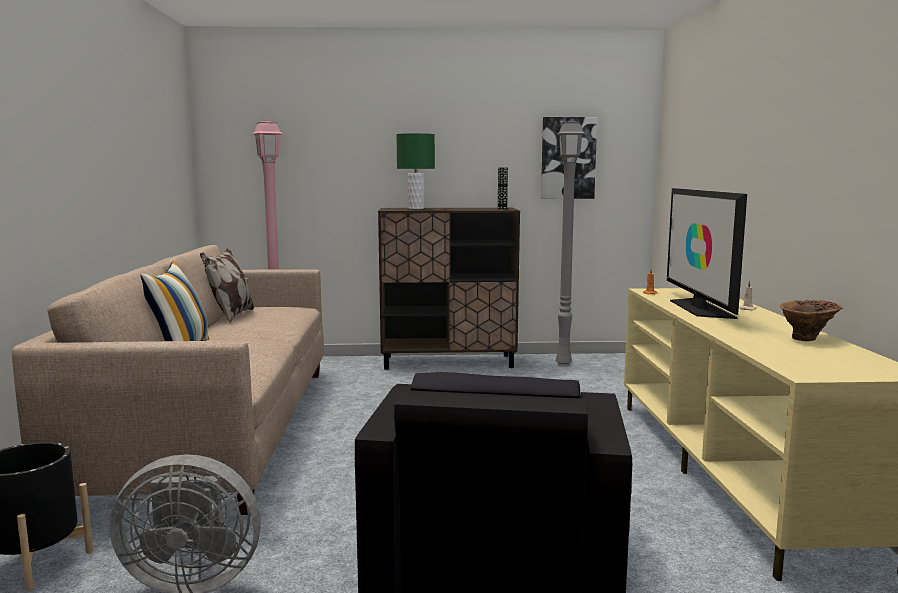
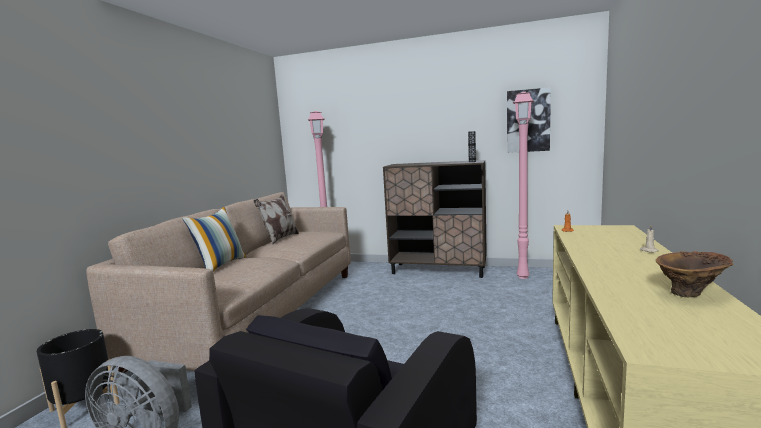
camera: 20 degrees right, 0 degrees up
(416, 208) = (412, 164): green table lamp -> none
(564, 364) = (523, 277): grey floor lamp -> pink floor lamp
(699, 308) = (600, 248): television -> none

